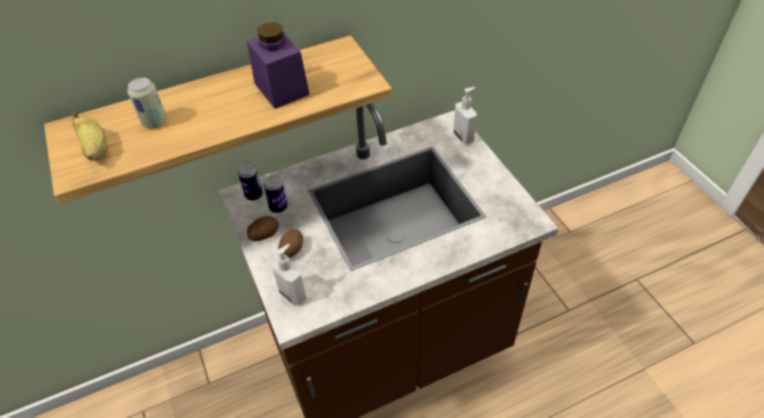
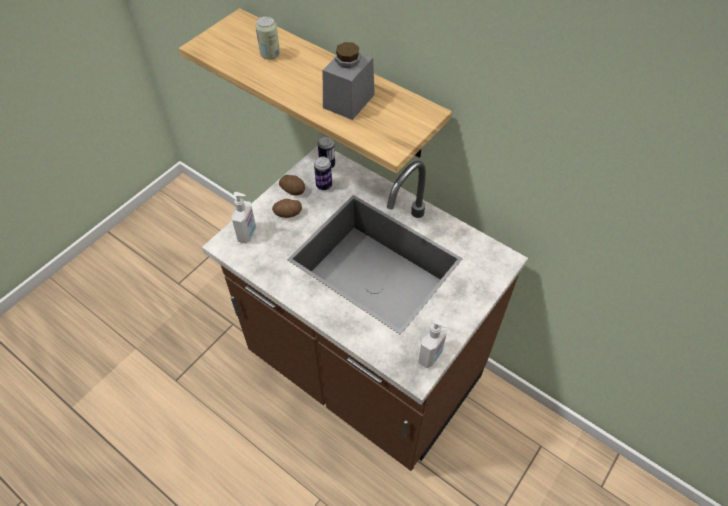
camera: 60 degrees right, 5 degrees up
(96, 149) = (227, 43): banana -> none
(281, 89) = (349, 101): purple jar -> grey jar
(464, 136) = (493, 278): soap dispenser -> soap dispenser (431, 356)

